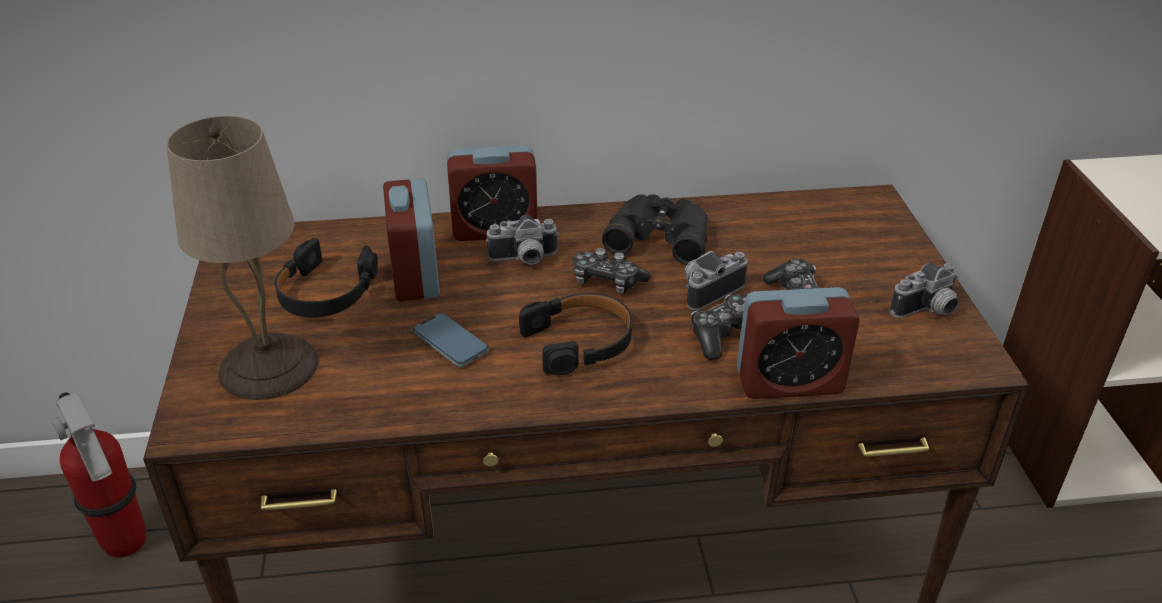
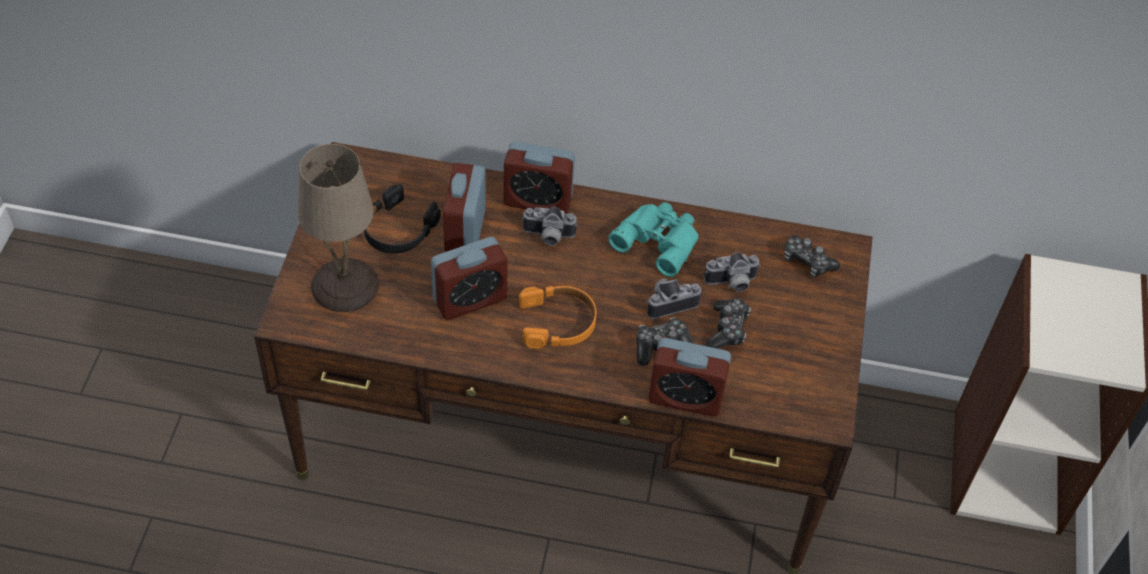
camera: 15 degrees right, 15 degrees up
(125, 543) = (235, 335): fire extinguisher -> none
(451, 343) = (470, 299): phone -> alarm clock
(580, 341) = (558, 323): black headphones -> orange headphones
(607, 282) = (599, 274): game controller -> game controller (807, 262)
(659, 235) = (659, 240): black binoculars -> turquoise binoculars
(927, 310) = (820, 366): camera -> camera (731, 283)

